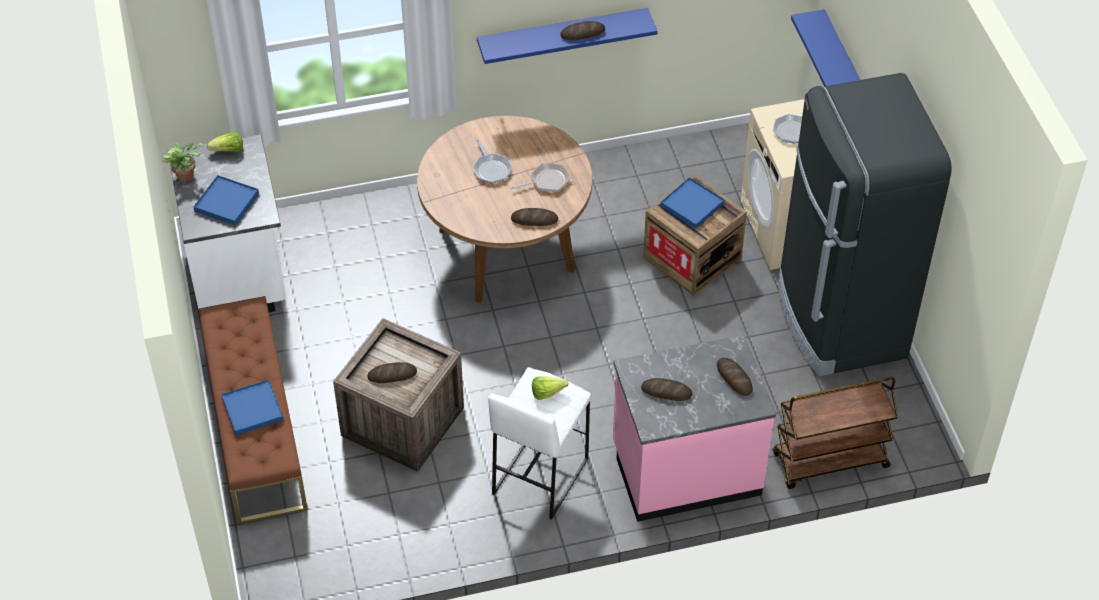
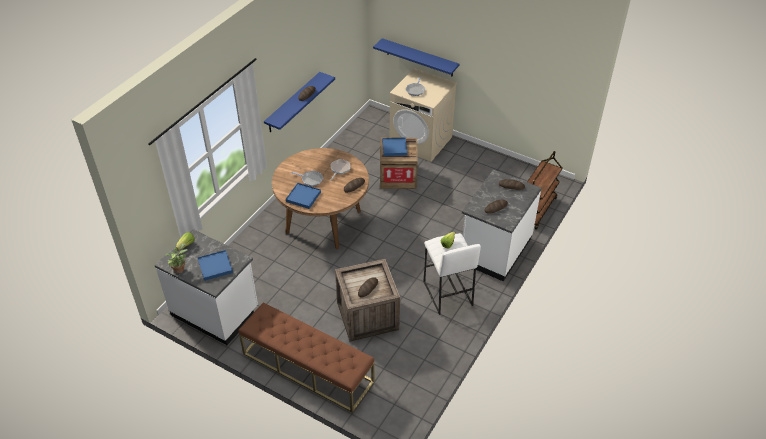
camera: 45 degrees left, 5 degrees down
(252, 409) = (321, 350): blue tray -> blue tray (303, 197)
(686, 469) = (494, 250): pink counter -> white counter
(839, 321) = (476, 162): black fridge -> none

